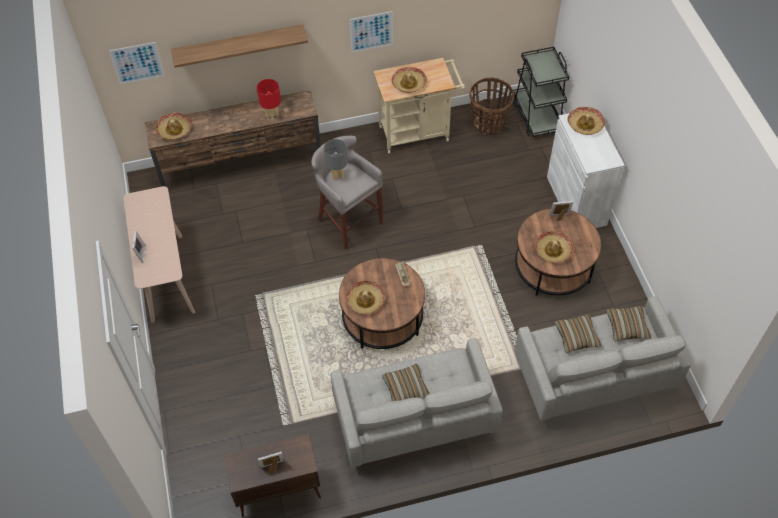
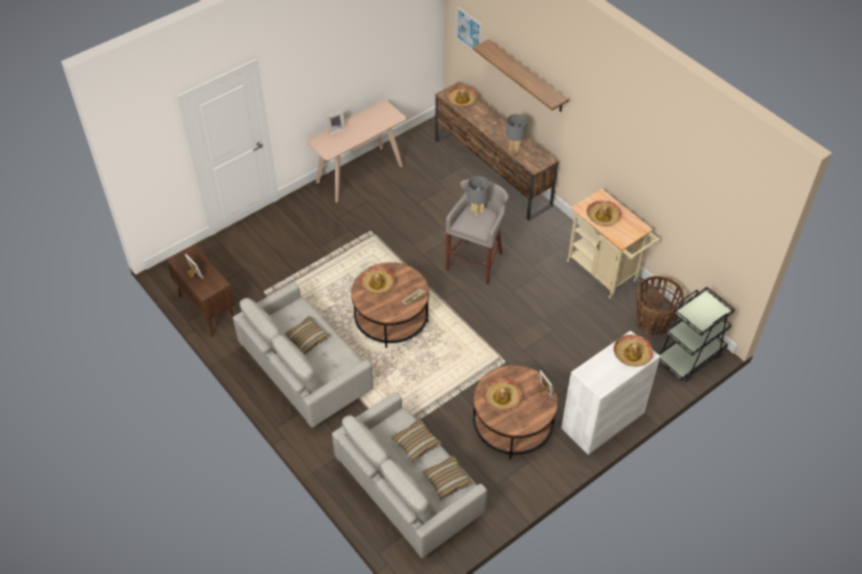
camera: 65 degrees right, 5 degrees down
(272, 115) = (514, 148): red table lamp -> grey table lamp
(371, 31) = (611, 152): picture -> none

